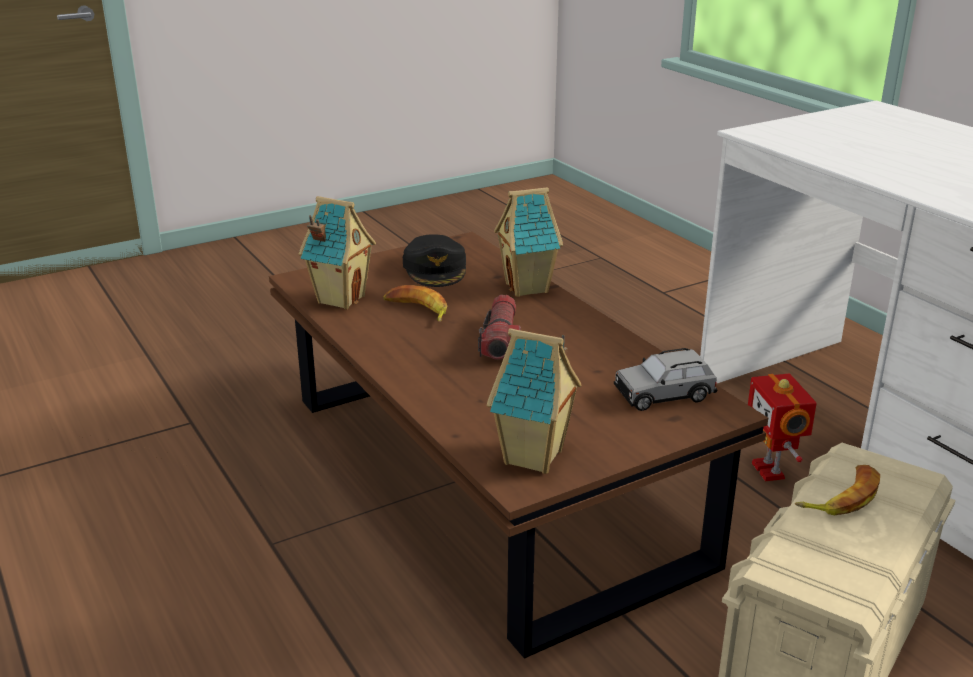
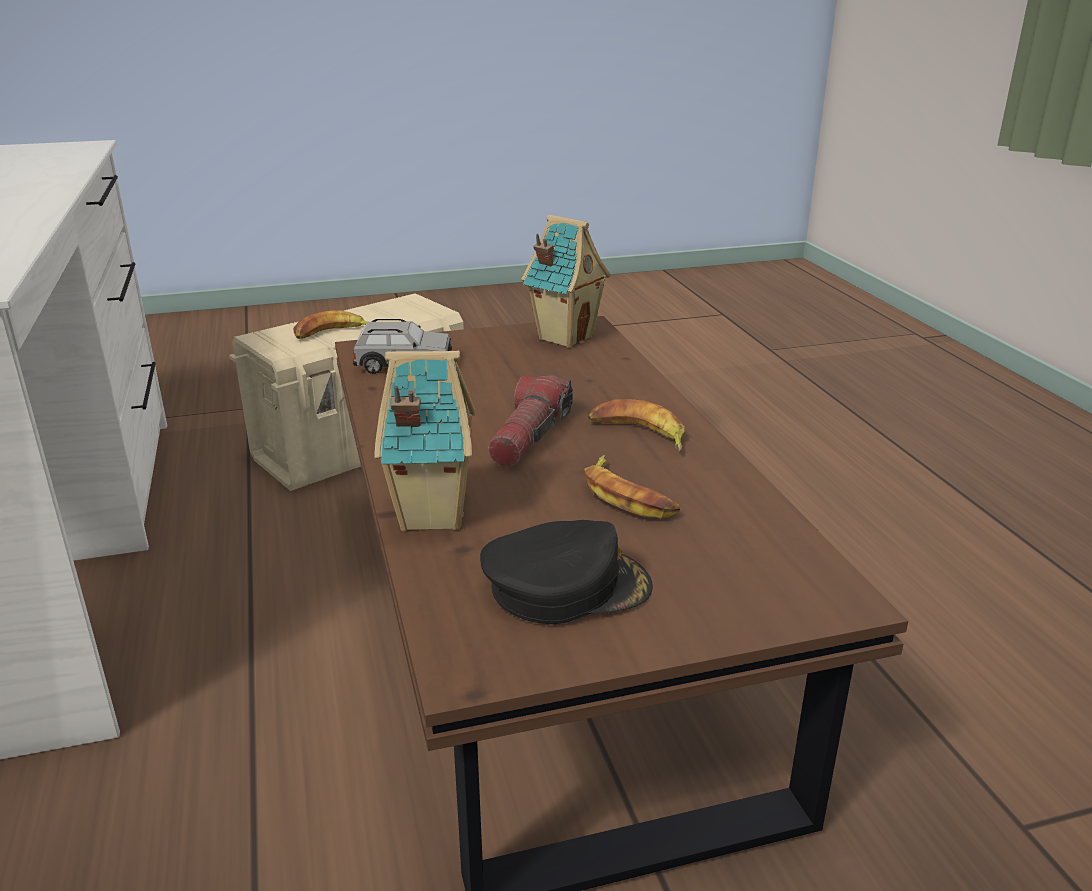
camera: 165 degrees left, 0 degrees up
(340, 299) = (752, 536): toy house -> none
(420, 352) = (638, 434): none -> banana
(436, 269) = (566, 585): black cap -> black cap turned 75 degrees clockwise
(770, 470) = (203, 582): toy robot -> none

